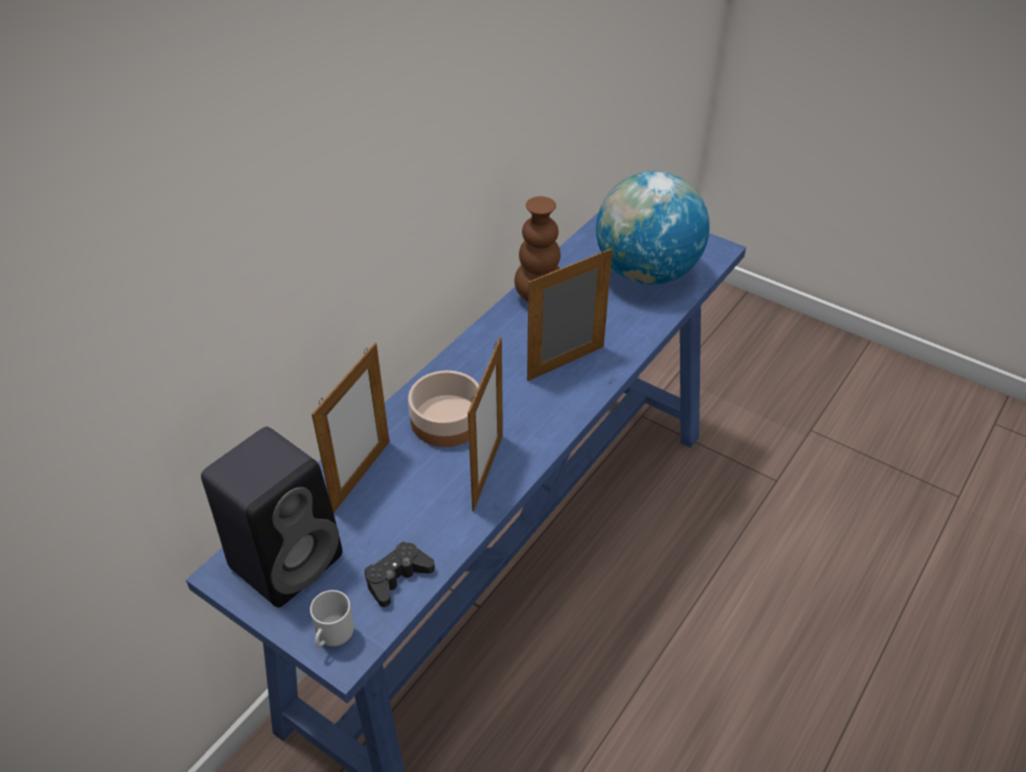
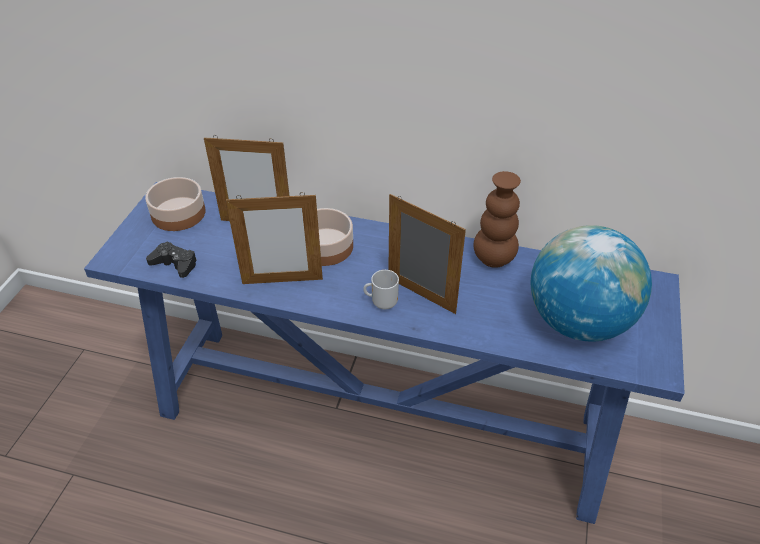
camera: 70 degrees right, 0 degrees up
(288, 558) = (179, 213): black speaker -> bowl
(333, 636) = (124, 250): mug -> mug (382, 303)

